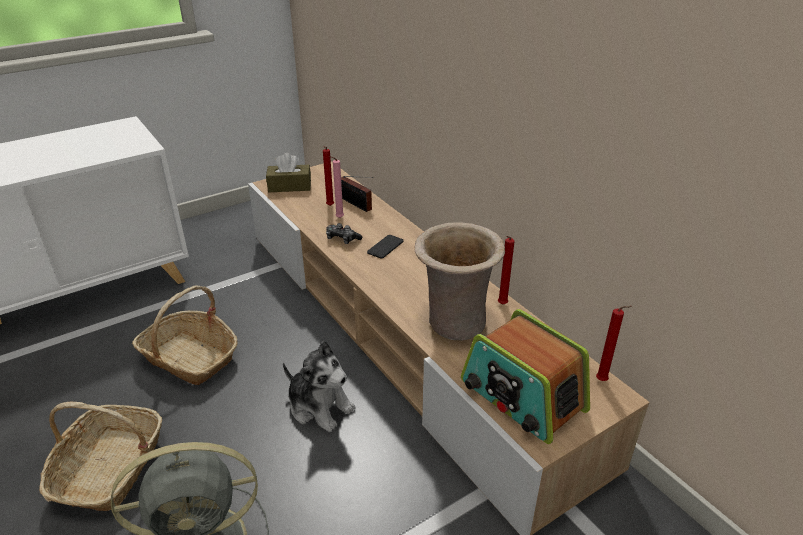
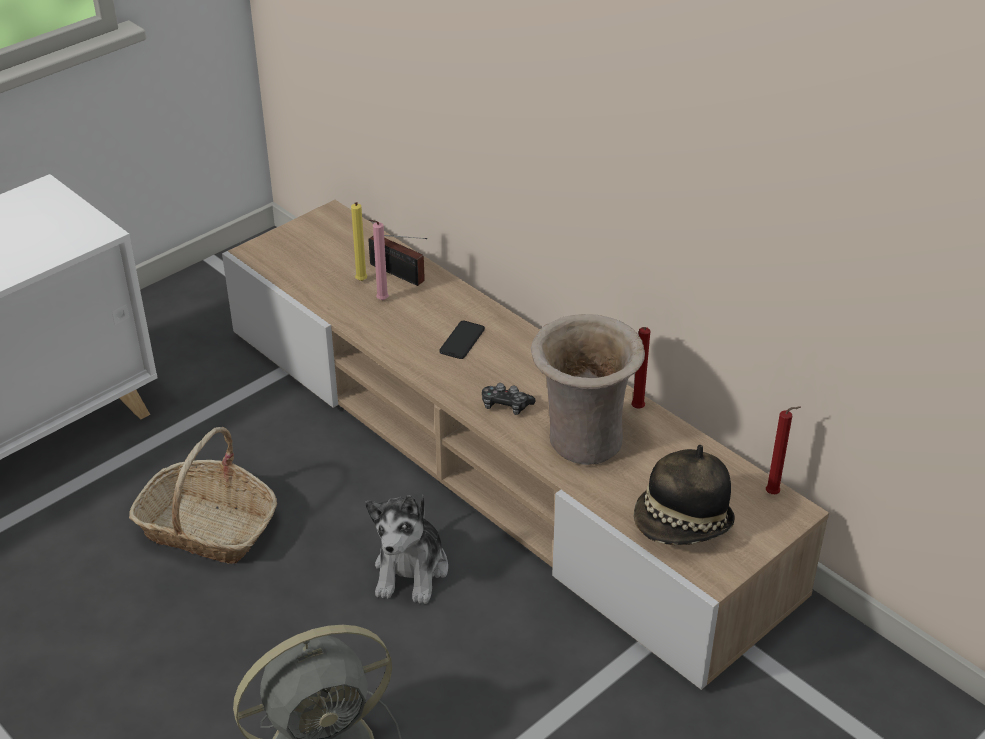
camera: 10 degrees left, 5 degrees up
(111, 468) = (166, 684): basket -> none
(289, 186) = (288, 252): brown tissue box -> none
(319, 406) = (411, 570): plush toy -> plush toy turned 75 degrees clockwise
(329, 206) = (361, 282): red candle -> yellow candle
(342, 239) = (397, 334): game controller -> game controller (505, 405)
(522, 396) = (682, 525): radio -> hat

